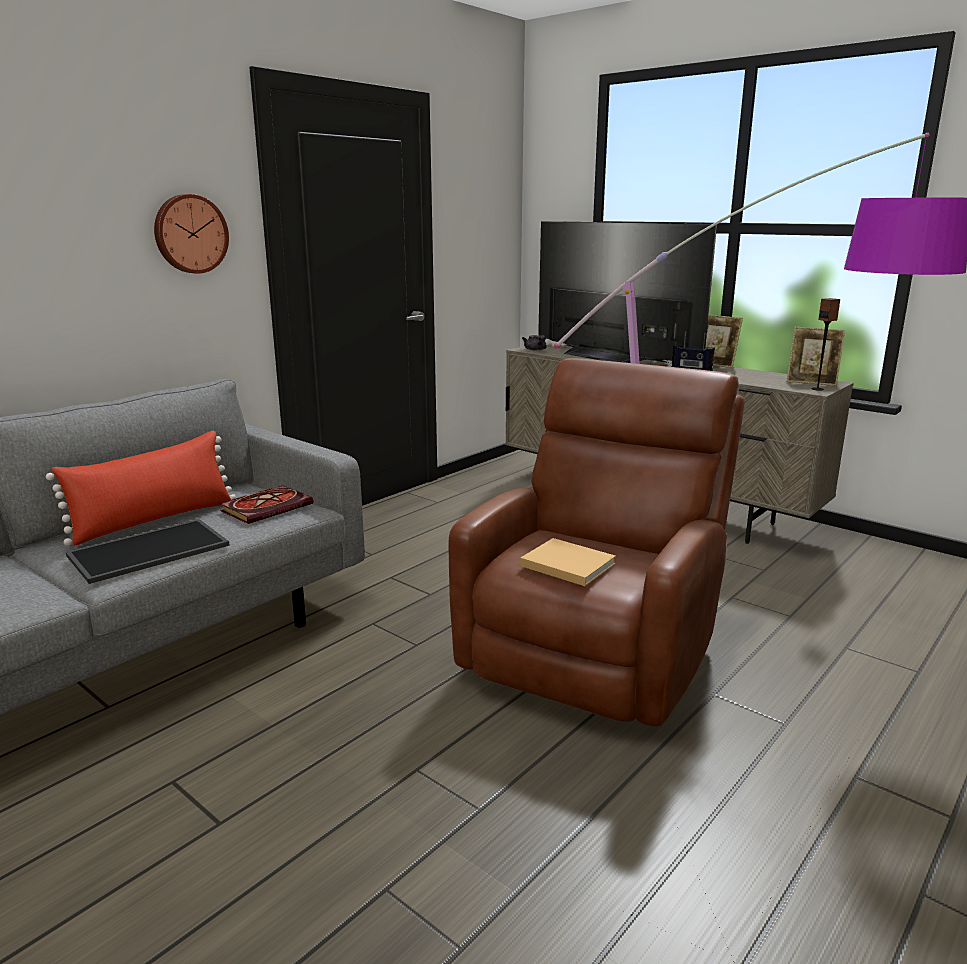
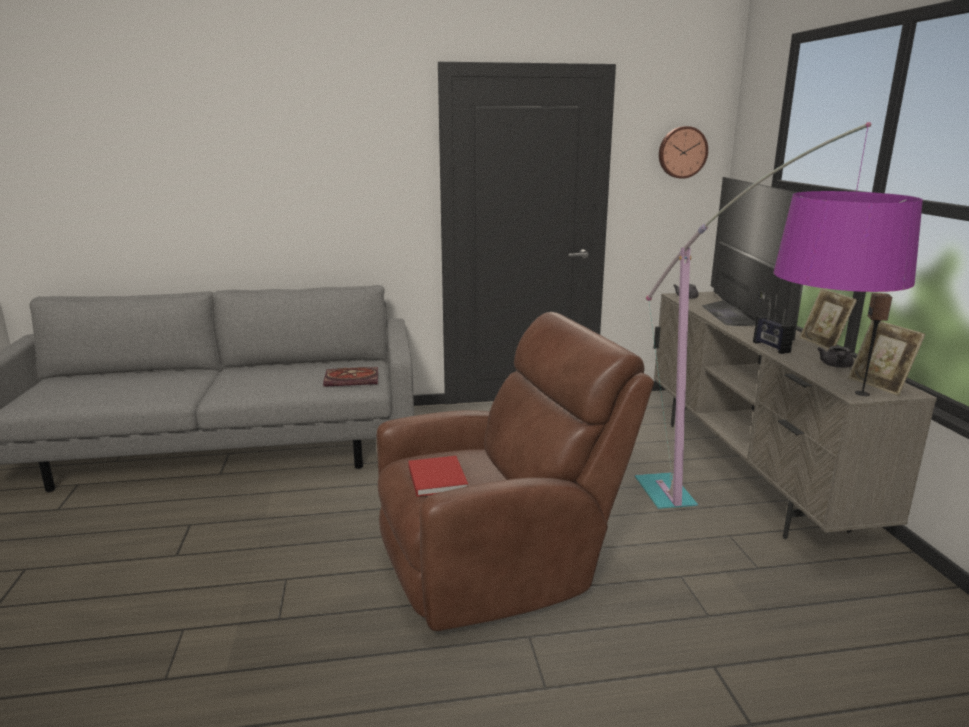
camera: 40 degrees right, 0 degrees up
(150, 549) = (258, 386): tray -> none
(154, 520) = (293, 370): red pillow -> none
(190, 234) = (378, 182): wall clock -> wall clock (682, 152)
(565, 564) = (437, 477): beige book -> red book
(759, 376) = (836, 366): none -> grey teapot

